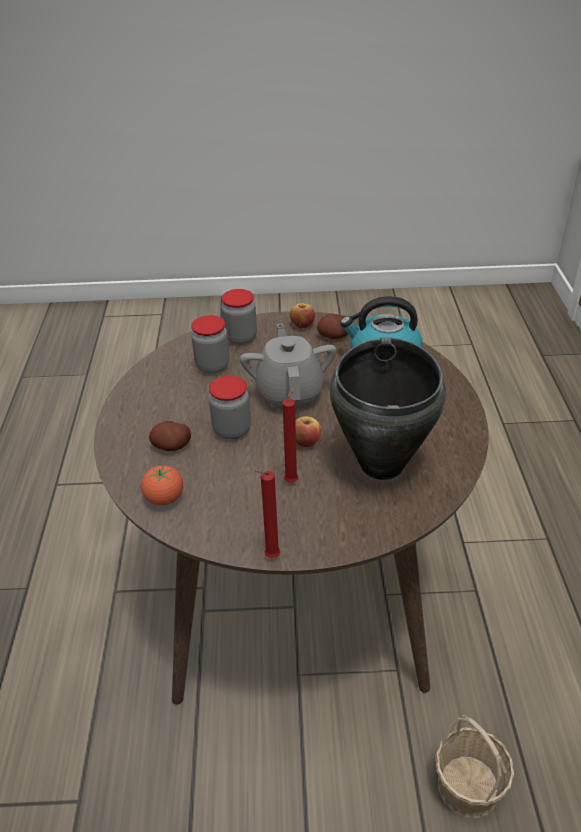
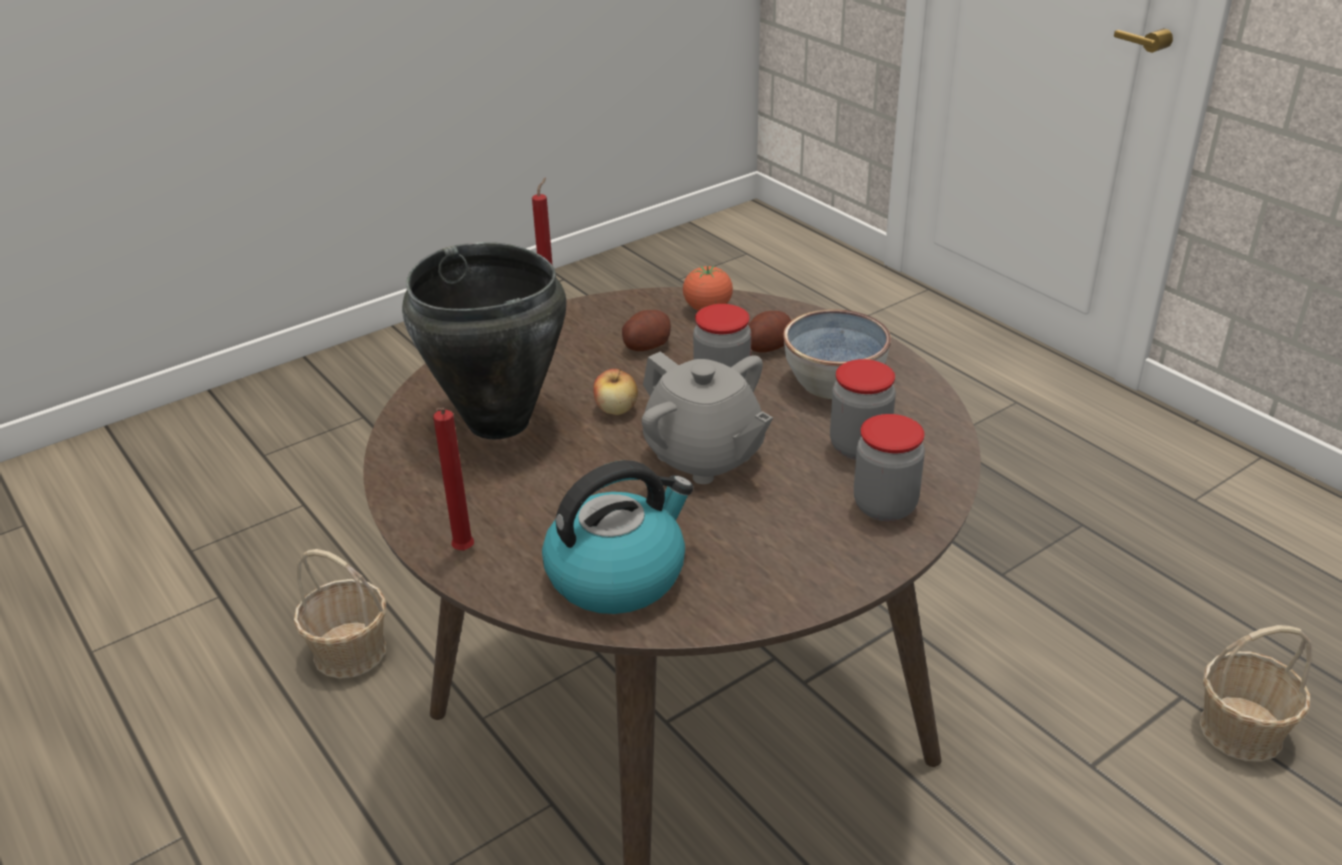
camera: 145 degrees right, 5 degrees down
(59, 461) = (1242, 731): none -> basket
(173, 405) = (832, 383): none -> bowl
(293, 480) = (591, 369): red candle -> red candle (462, 552)
(302, 325) = (818, 575): apple -> none
(334, 336) = (739, 578): potato -> potato (646, 346)

